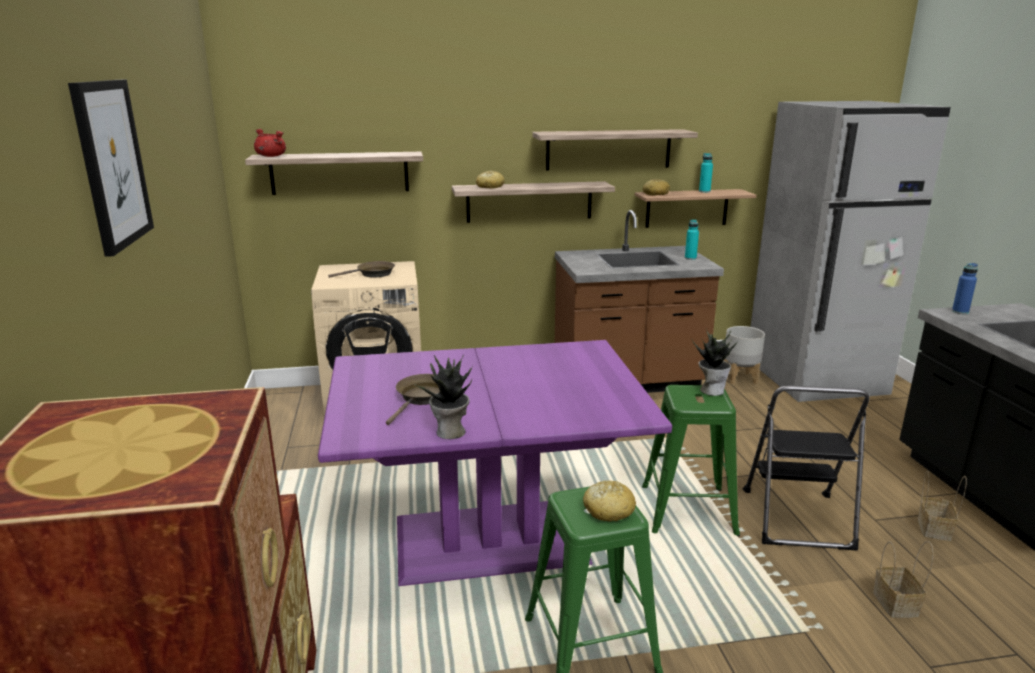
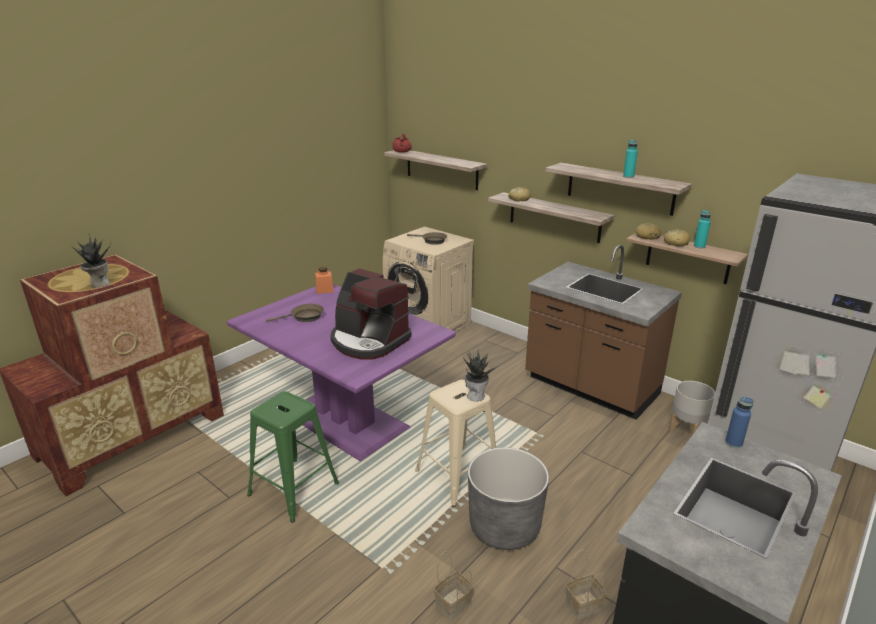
camera: 50 degrees right, 5 degrees up
(111, 164) = (222, 157): picture -> none
(362, 365) = (324, 290): none -> orange jar
(450, 432) = (275, 337): potted plant -> potted plant (99, 284)
(560, 383) = (368, 341): none -> coffee machine
(608, 510) = (283, 411): bread -> bread (675, 243)
(689, 510) = (458, 475): green stool -> beige stool
(690, 258) = (648, 302): turquoise bottle -> turquoise bottle (628, 176)
(797, 520) = (504, 527): black step ladder -> grey planter

